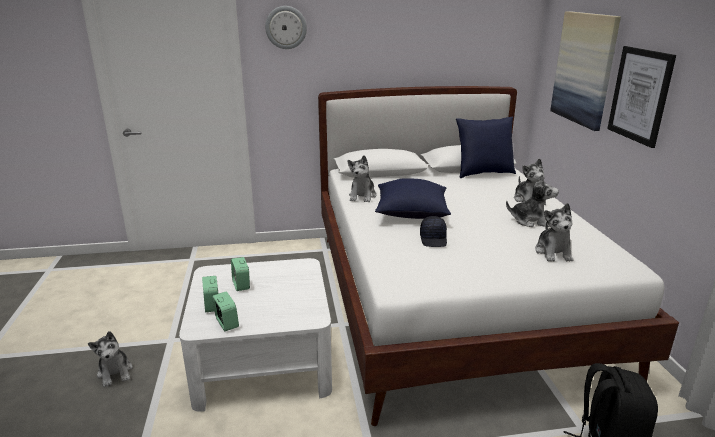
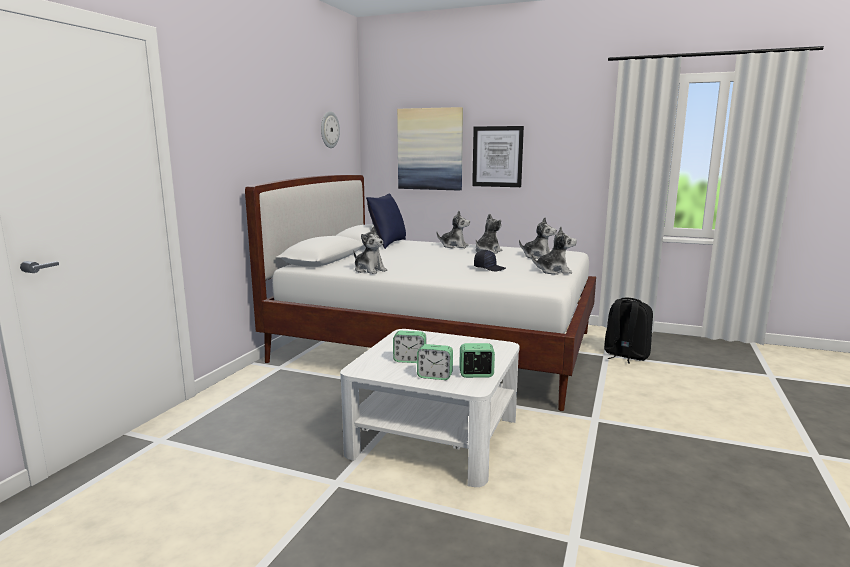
camera: 60 degrees left, 10 degrees down
(115, 372) = (361, 532): plush toy -> plush toy (554, 271)
(286, 27) = (208, 110): wall clock -> wall clock (329, 130)
(411, 213) = (431, 266): blue pillow -> none

